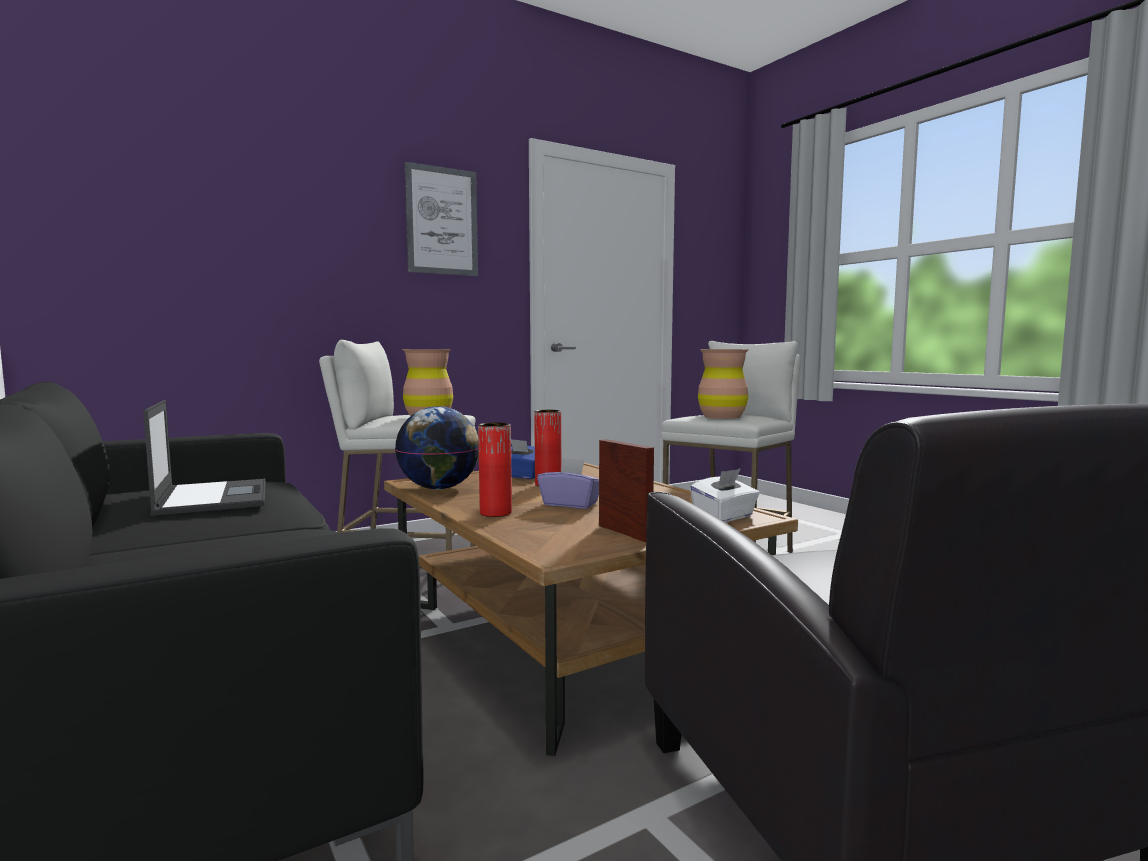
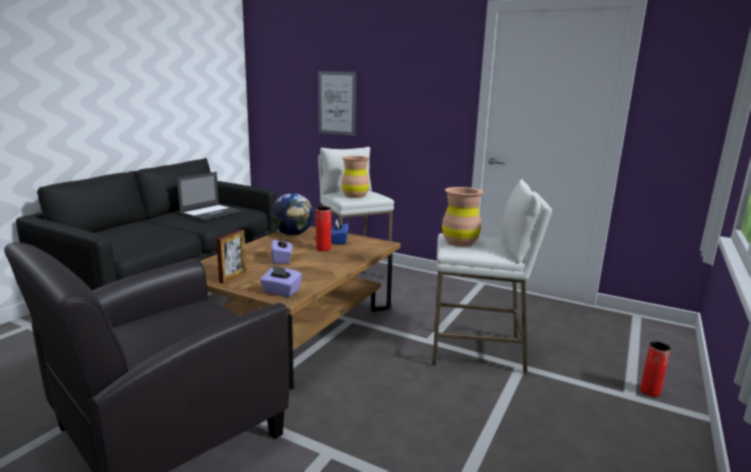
camera: 60 degrees right, 10 degrees up
(442, 221) = (417, 71): picture -> picture (337, 103)
(495, 513) = (252, 251): red vase -> red vase (650, 391)
(724, 517) = (281, 292): white tissue box -> purple tissue box

